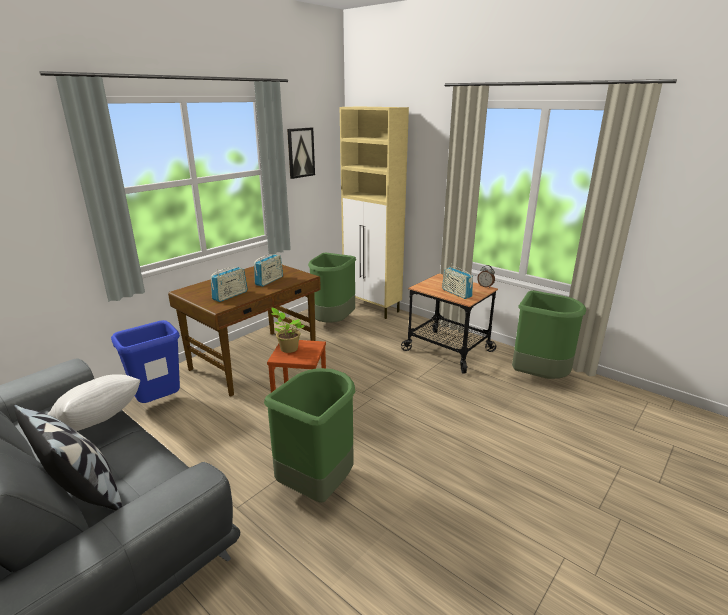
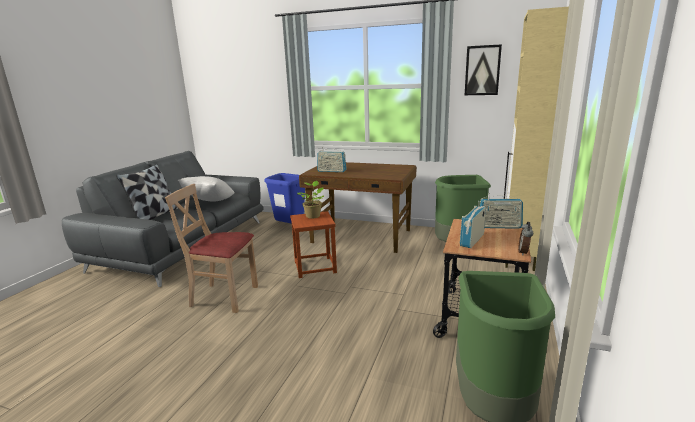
camera: 70 degrees right, 5 degrees down
(269, 281) = (370, 172): radio -> radio (499, 226)
(317, 485) = (224, 297): green trash can -> beige chair

